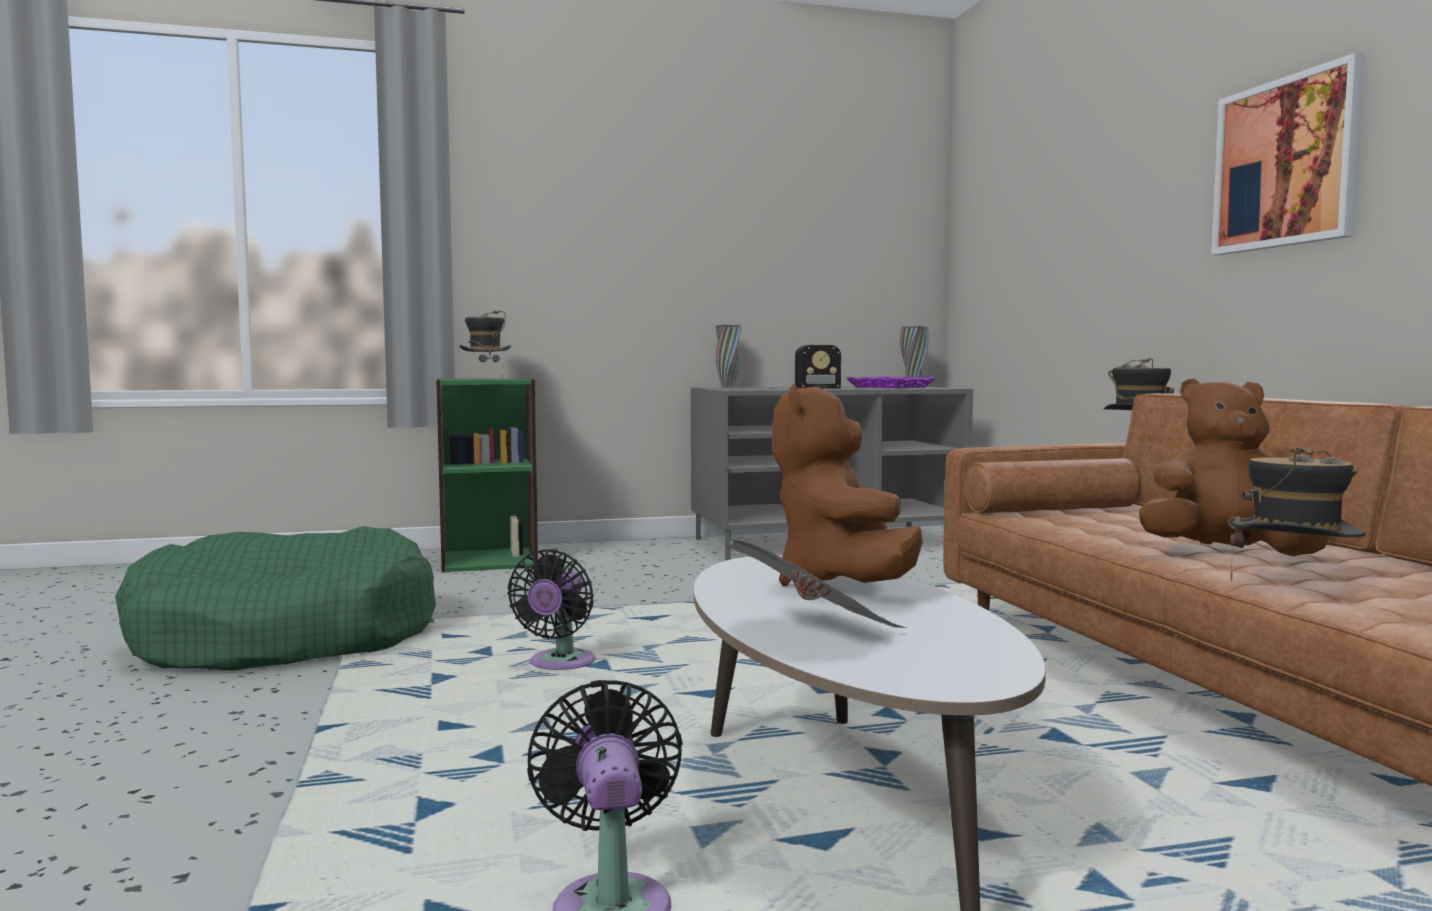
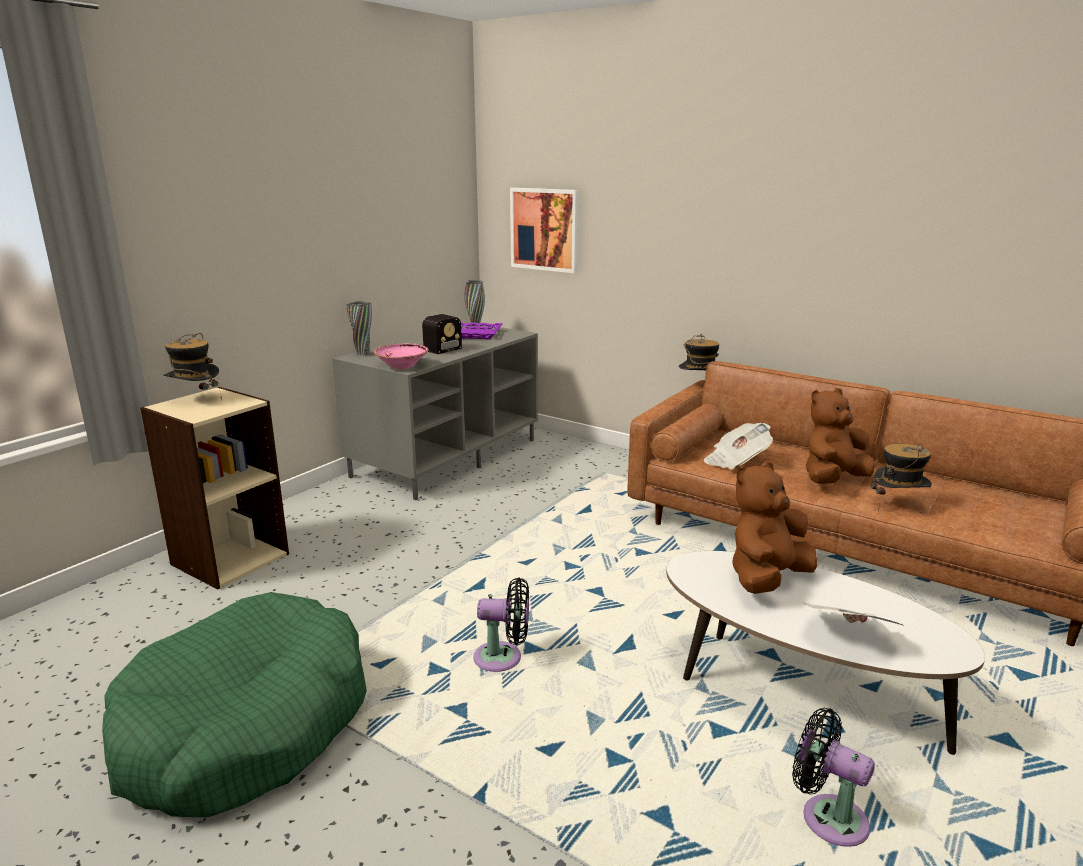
camera: 40 degrees left, 15 degrees up
(489, 560) = (229, 559): green bookcase -> beige bookcase
(559, 664) = (503, 658): black fan -> black fan turned 60 degrees counterclockwise
(737, 389) = (402, 366): none -> pink bowl
(841, 584) = (767, 579): brown plush toy -> brown plush toy turned 90 degrees clockwise
(1090, 523) = (736, 461): none -> newspaper
(1286, 163) = (789, 227): picture -> picture (545, 229)

